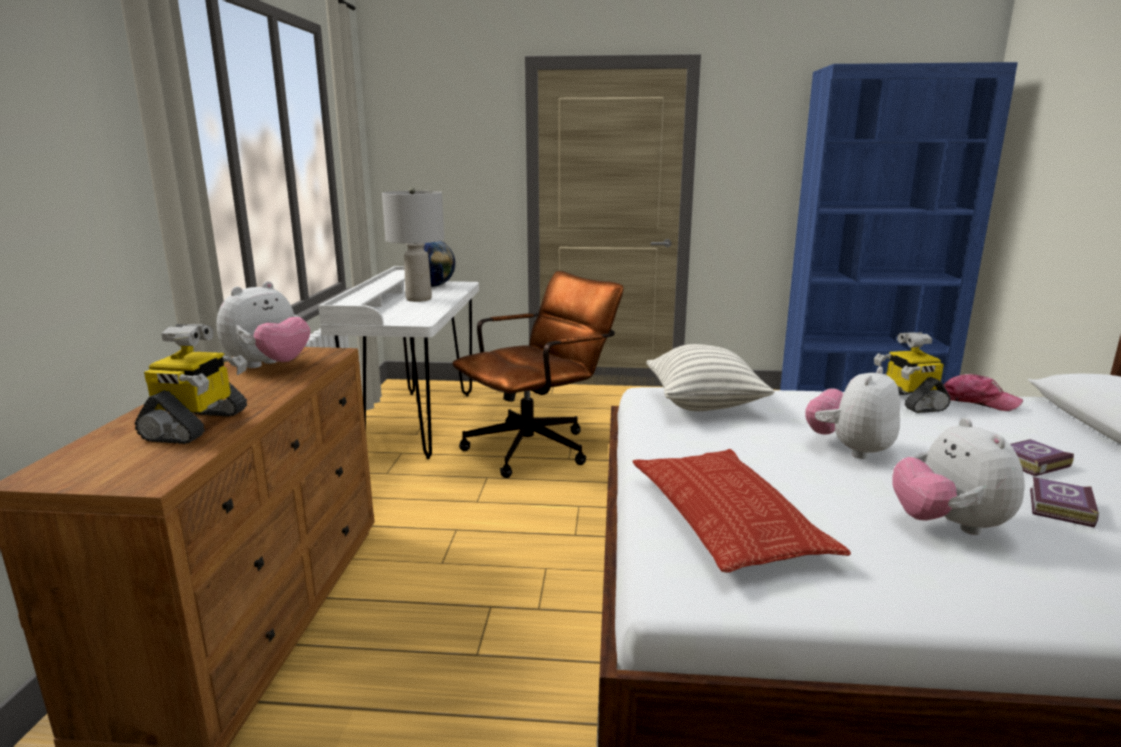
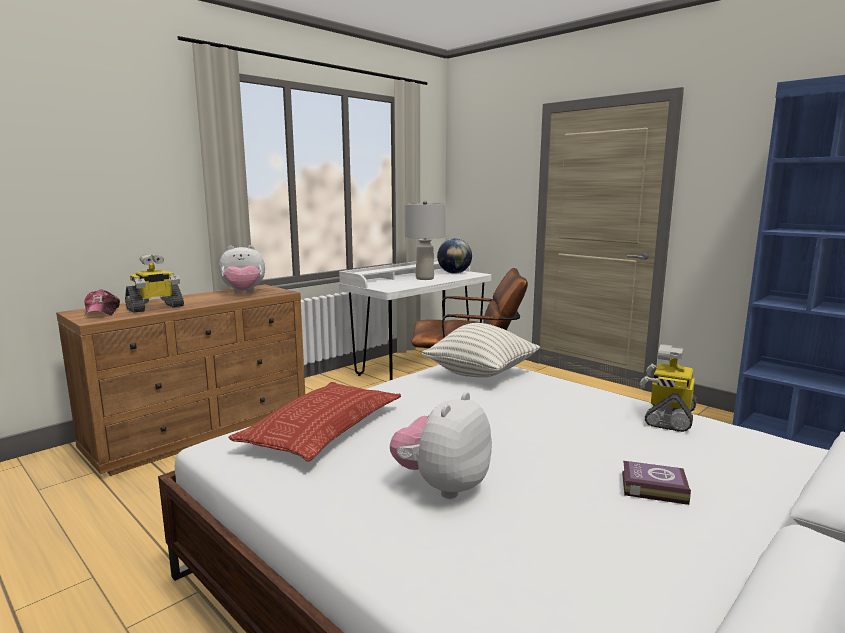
camera: 40 degrees right, 5 degrees down
(850, 449) = (507, 426): plush toy -> none
(976, 402) = (748, 437): cap -> cap (102, 312)
(1059, 507) = (572, 517): book -> none

